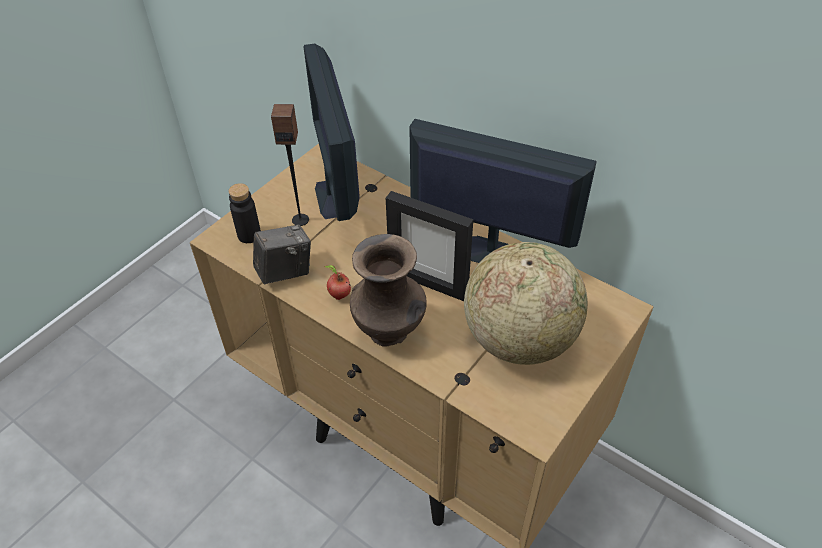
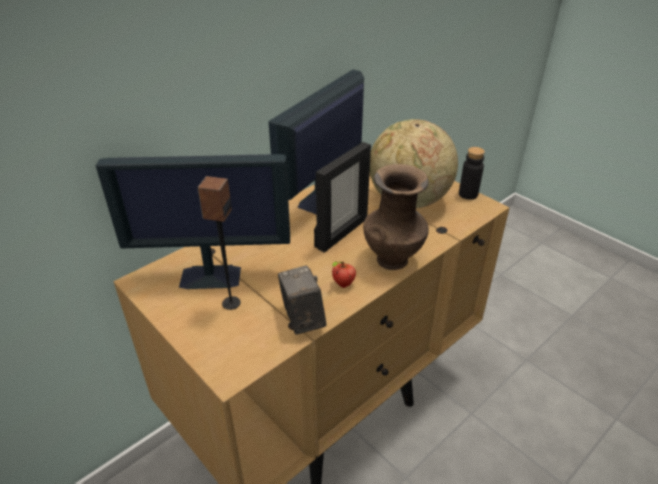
camera: 80 degrees left, 10 degrees down
(249, 235) = (236, 345): black bottle -> black bottle (468, 194)

